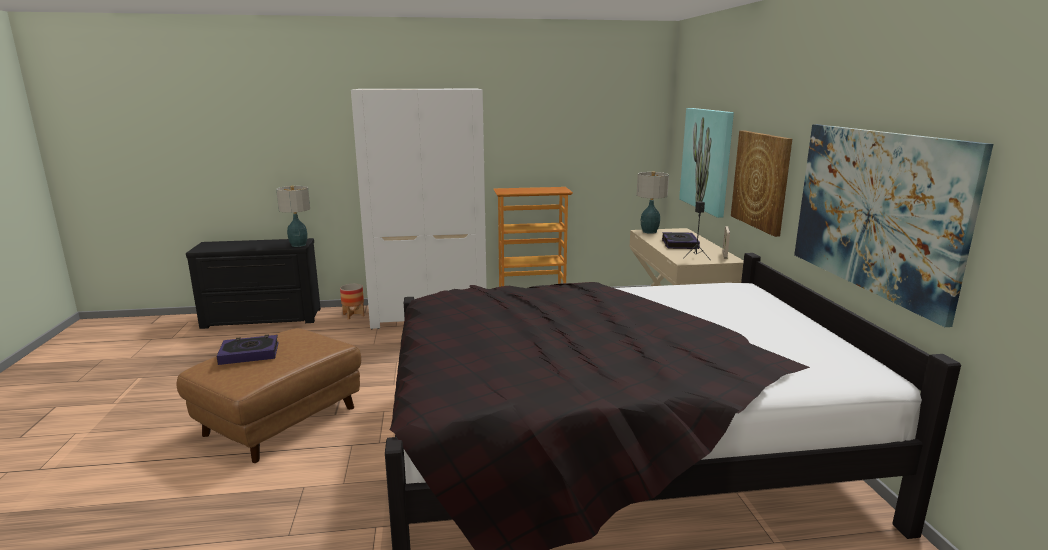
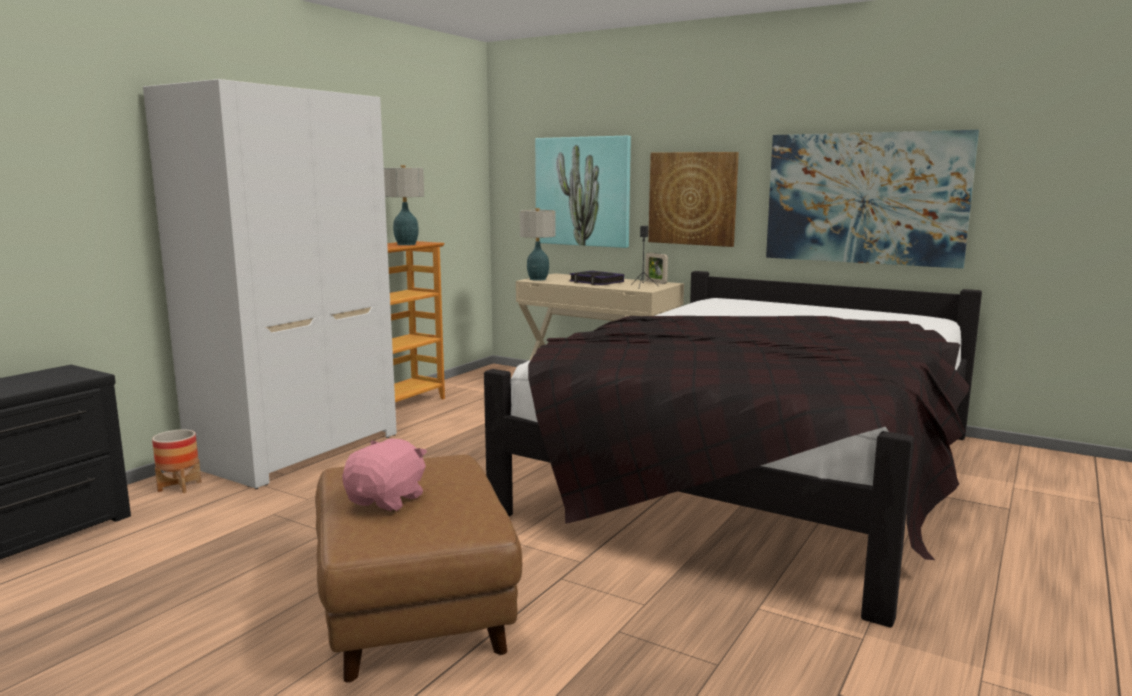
camera: 50 degrees left, 5 degrees down
(249, 354) = (387, 500): book -> pink plush toy
(298, 245) = (82, 374): table lamp -> table lamp (407, 244)

